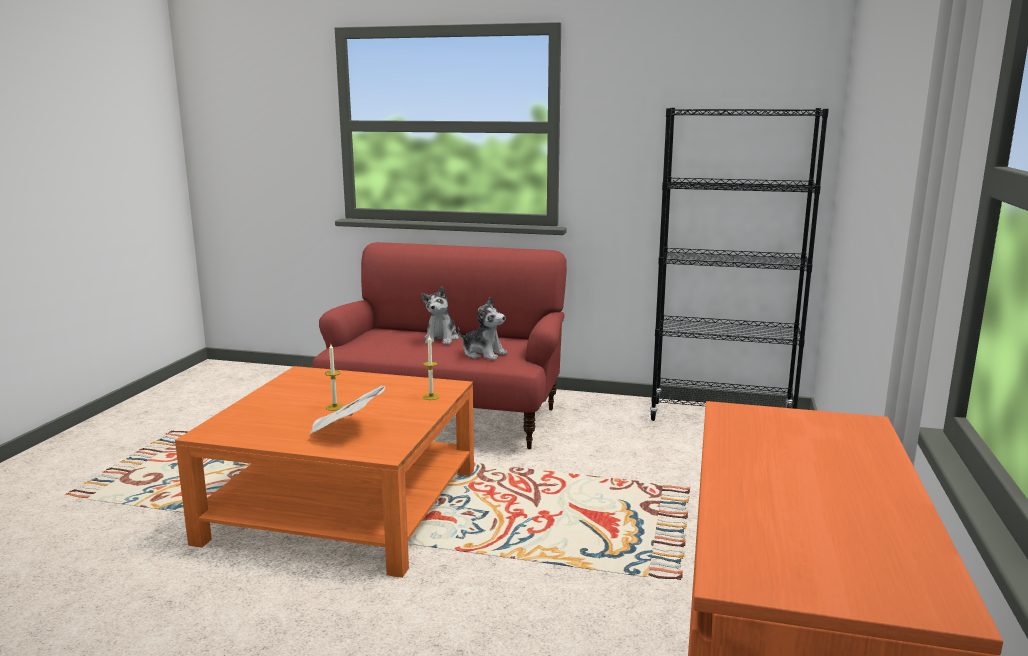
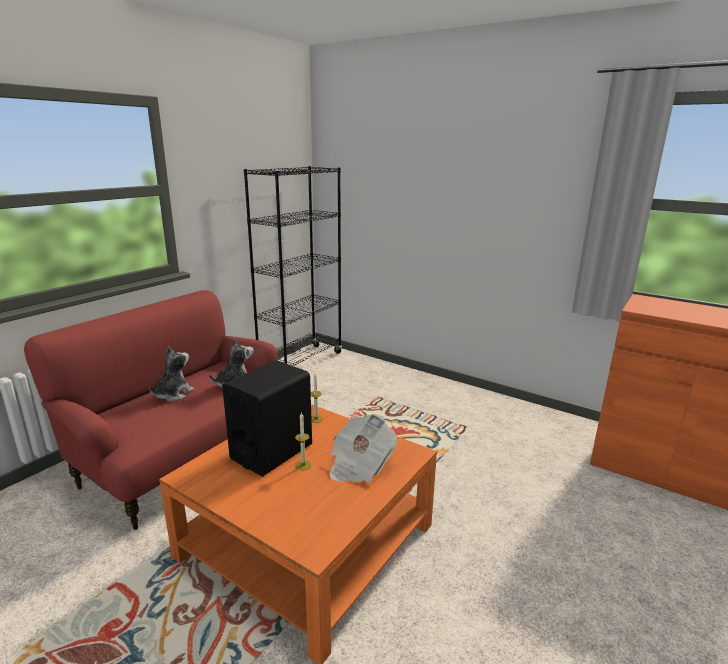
camera: 70 degrees left, 5 degrees up
(353, 391) = (272, 451): none -> black speaker
(441, 339) = (173, 394): plush toy -> plush toy turned 90 degrees counterclockwise

